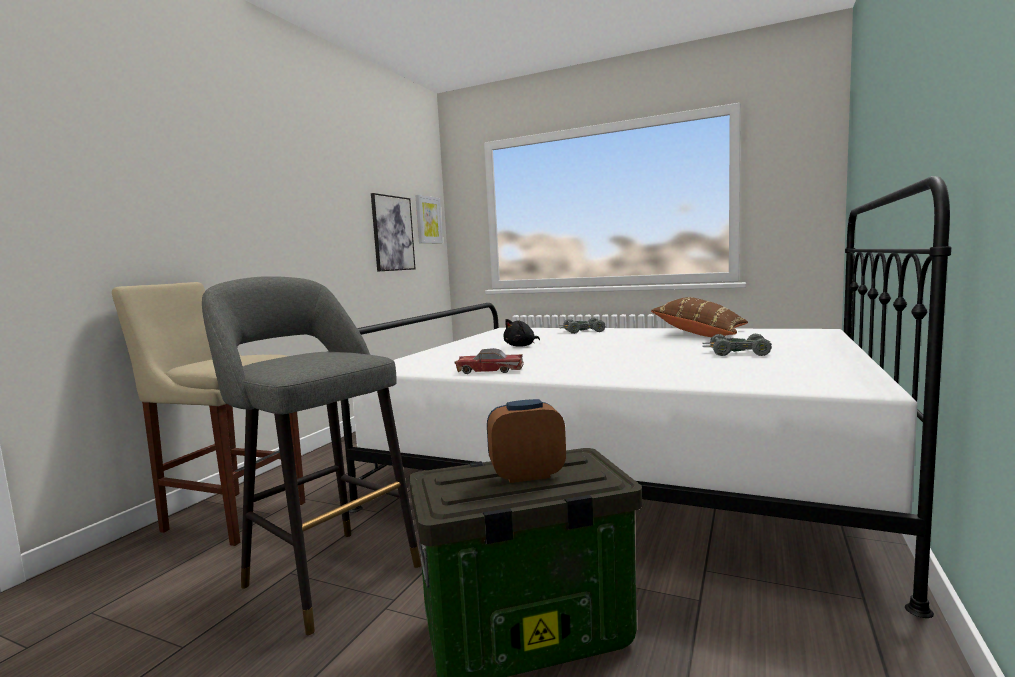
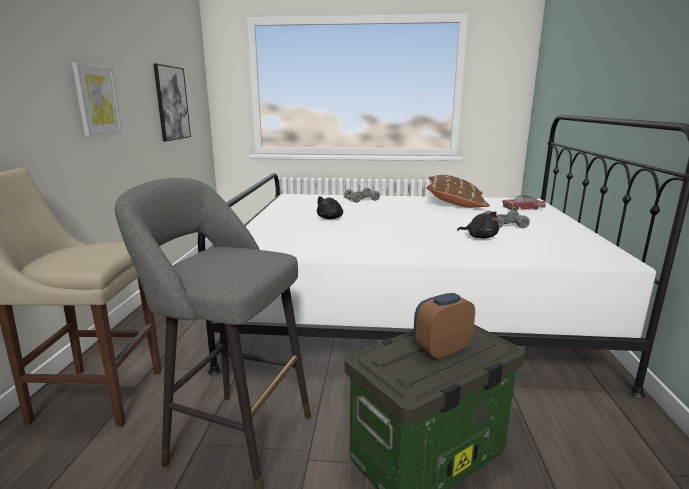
camera: 20 degrees left, 10 degrees up
(428, 220) = (196, 88): picture -> picture (96, 100)
(490, 371) = (341, 250): toy car -> toy car (523, 208)
(684, 363) = (480, 237): none -> black plush toy

